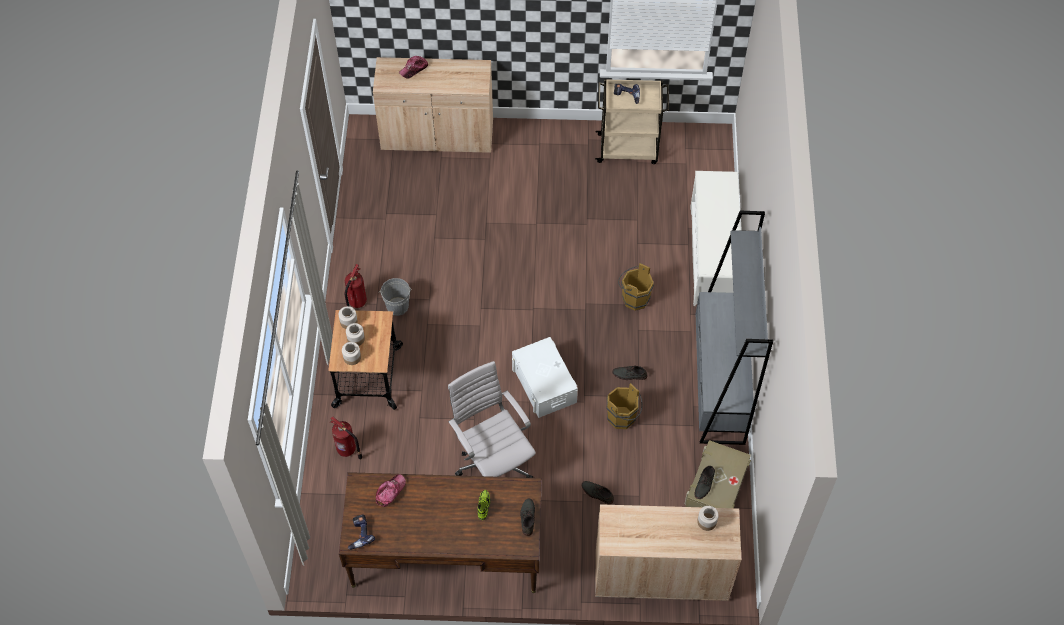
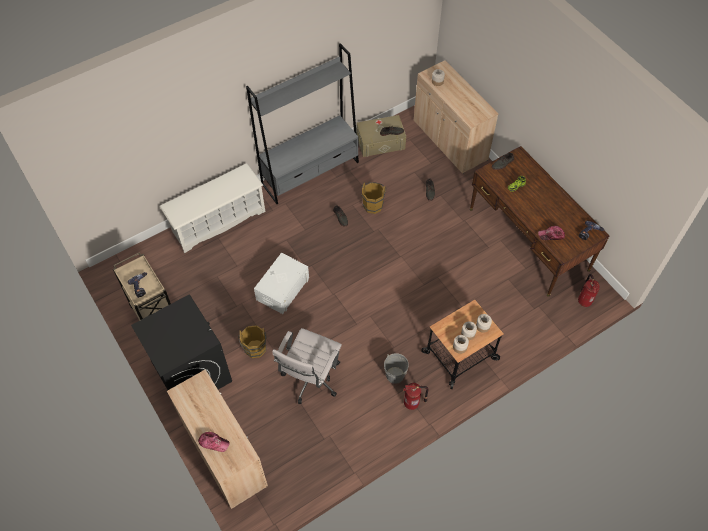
camera: 125 degrees left, 0 degrees up
(347, 450) = (517, 331): fire extinguisher -> fire extinguisher (584, 300)
(493, 463) = (456, 250): white office chair -> white office chair (310, 380)
(541, 149) = (191, 372): none -> black washing machine
(544, 384) = (383, 255): white storage box -> white storage box (282, 288)
(633, 298) = (283, 244): brown bucket -> brown bucket (255, 350)

